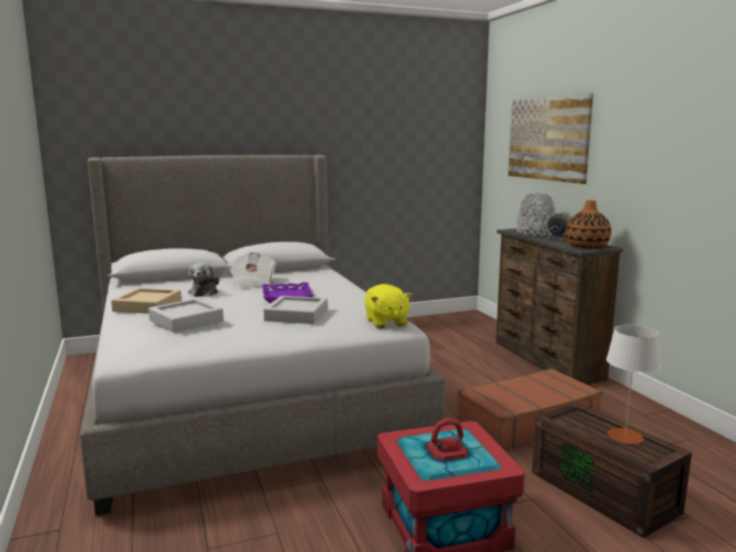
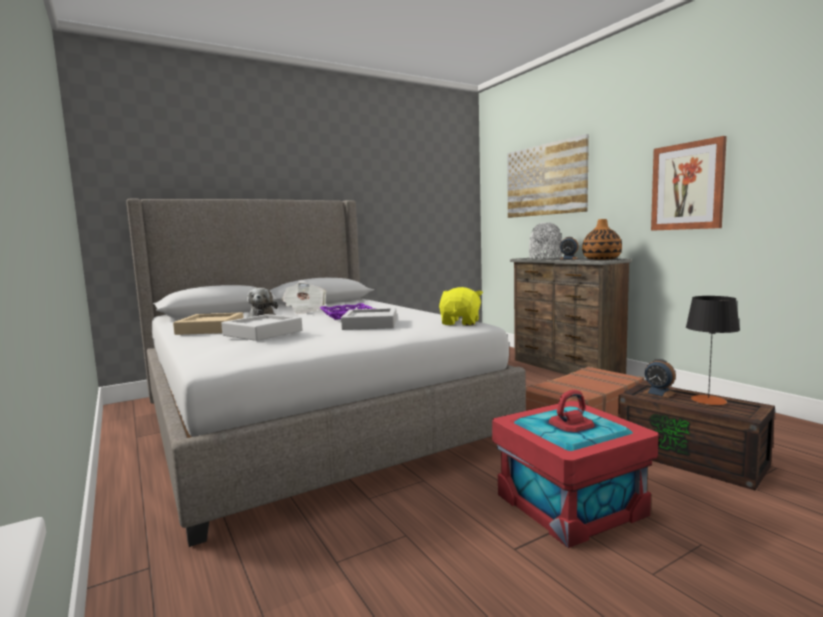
camera: 10 degrees left, 5 degrees down
(386, 322) = (461, 323): yellow plush toy -> yellow plush toy turned 135 degrees counterclockwise
(581, 419) = (659, 393): none -> alarm clock
(625, 436) = (708, 400): white table lamp -> black table lamp
(685, 175) = (687, 186): none -> picture

